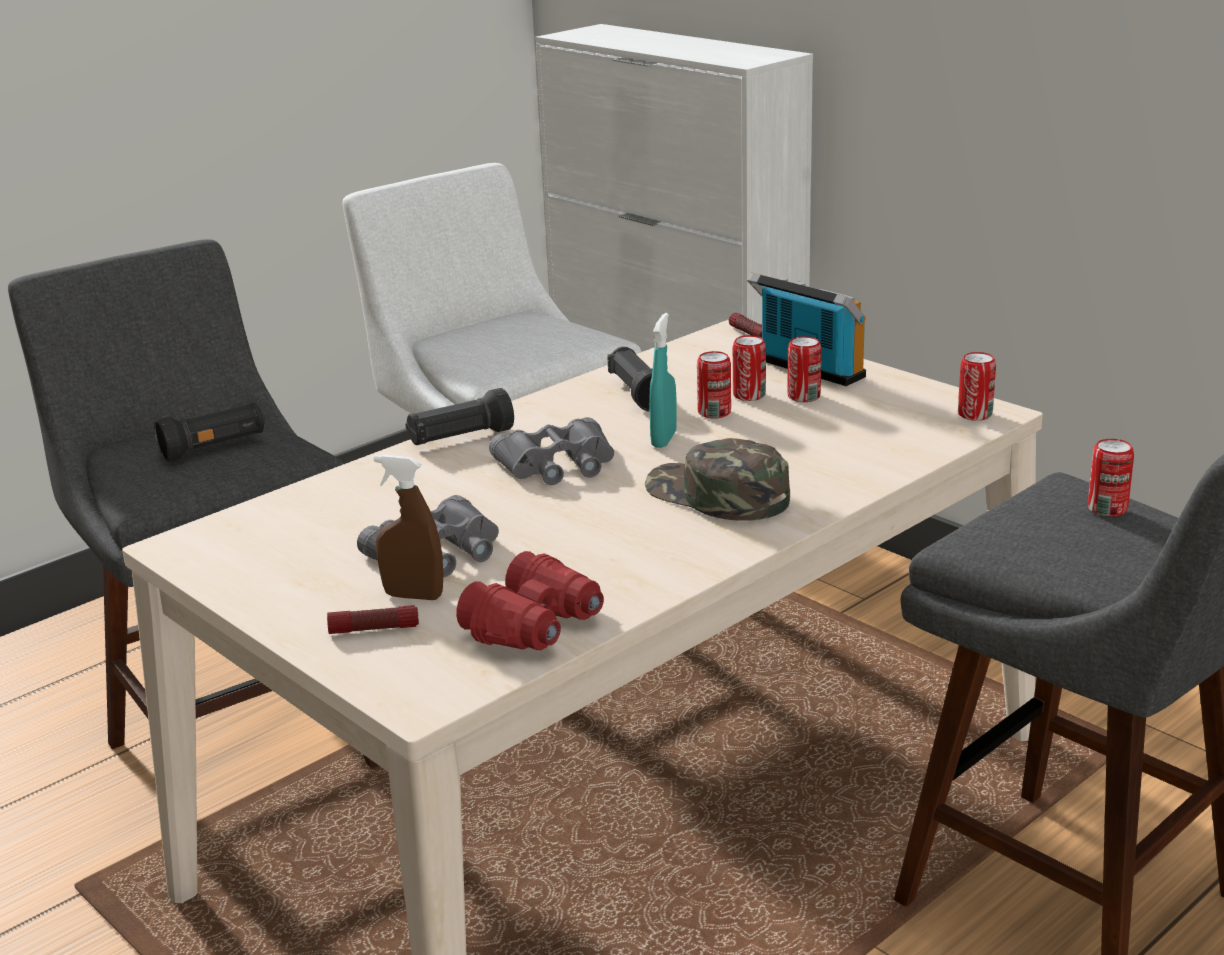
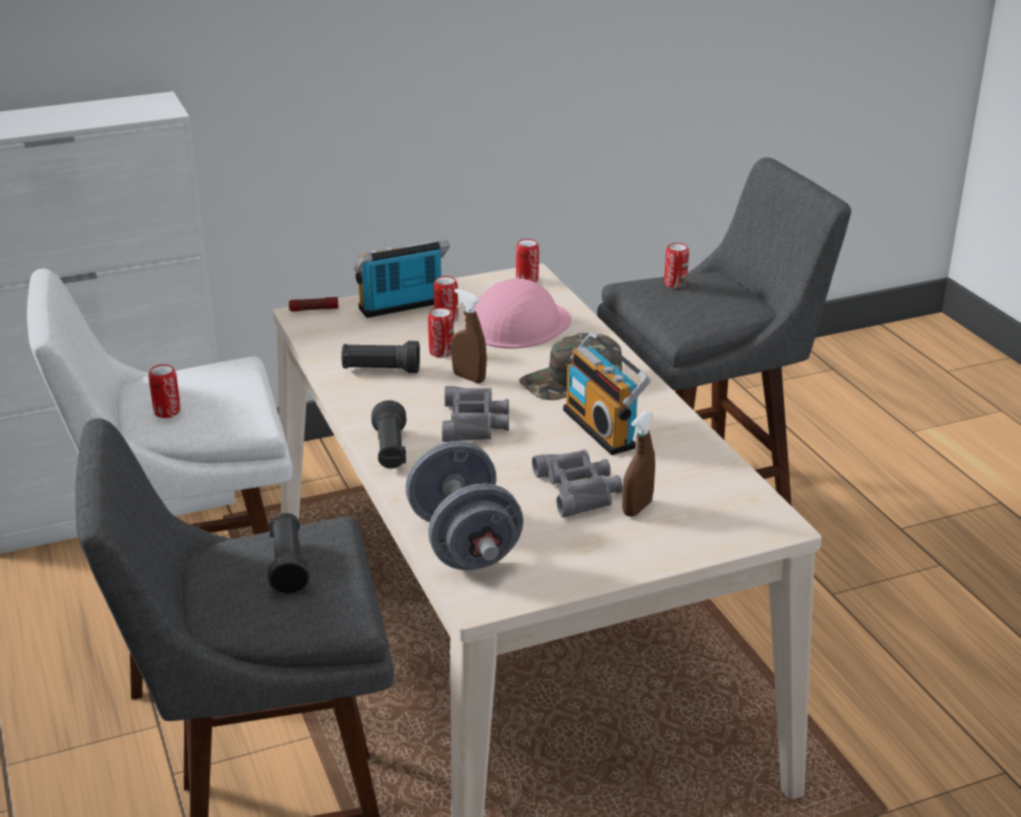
camera: 70 degrees left, 5 degrees up
(287, 514) = (464, 543): none -> grey dumbbell
(374, 629) = (675, 529): flashlight -> none
(537, 627) = (707, 472): red binoculars -> none
(603, 538) = (603, 428): none -> radio
(664, 439) = (469, 378): turquoise spray bottle -> brown spray bottle
(749, 395) = (424, 335): can -> can (167, 412)
(837, 435) = (518, 324): none -> pink hard hat

